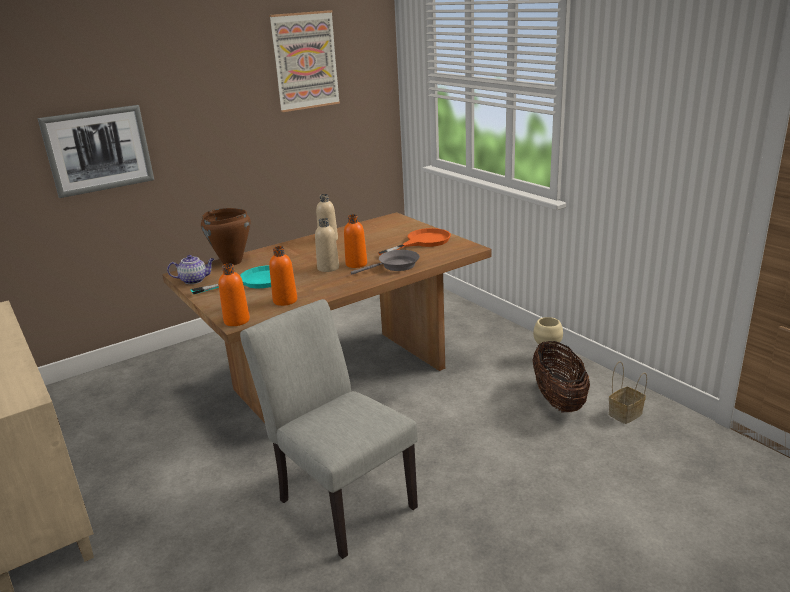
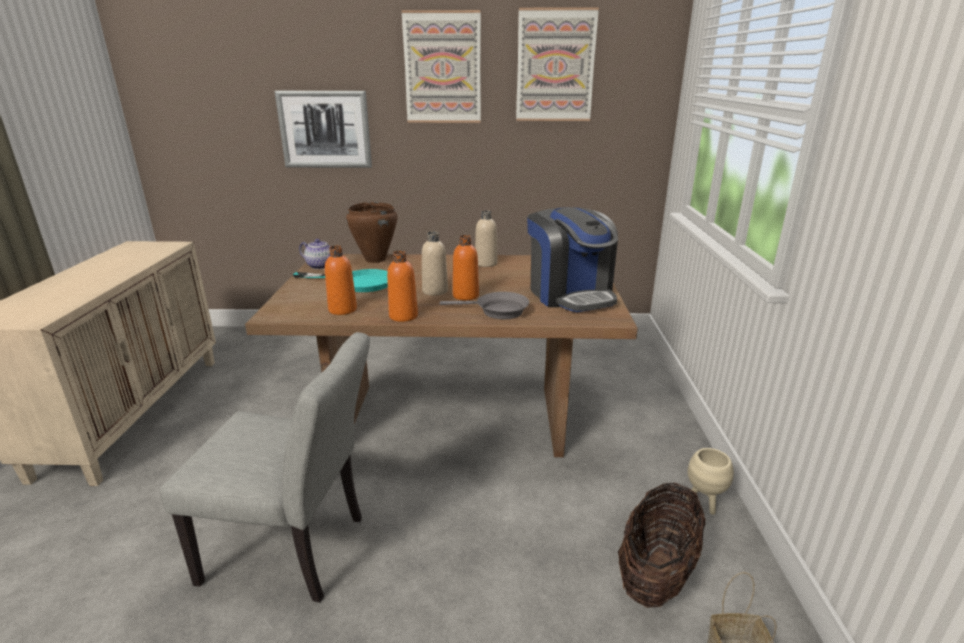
camera: 35 degrees right, 0 degrees up
(210, 74) = (442, 68): none -> picture
(236, 321) = (275, 314): orange bottle -> orange bottle (403, 316)
(340, 499) = (296, 551): grey chair -> grey chair turned 105 degrees clockwise
(422, 242) = (570, 294): orange frying pan -> coffee machine

